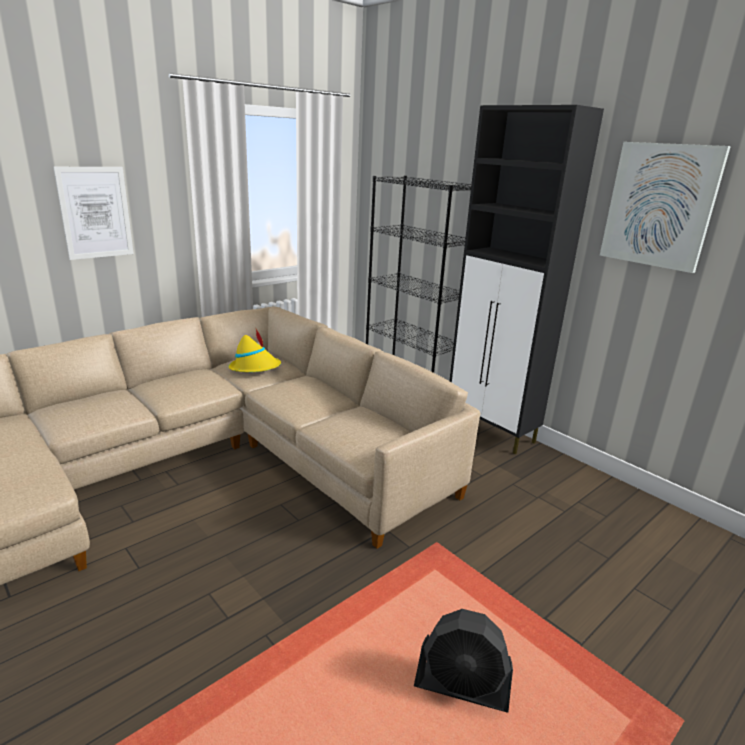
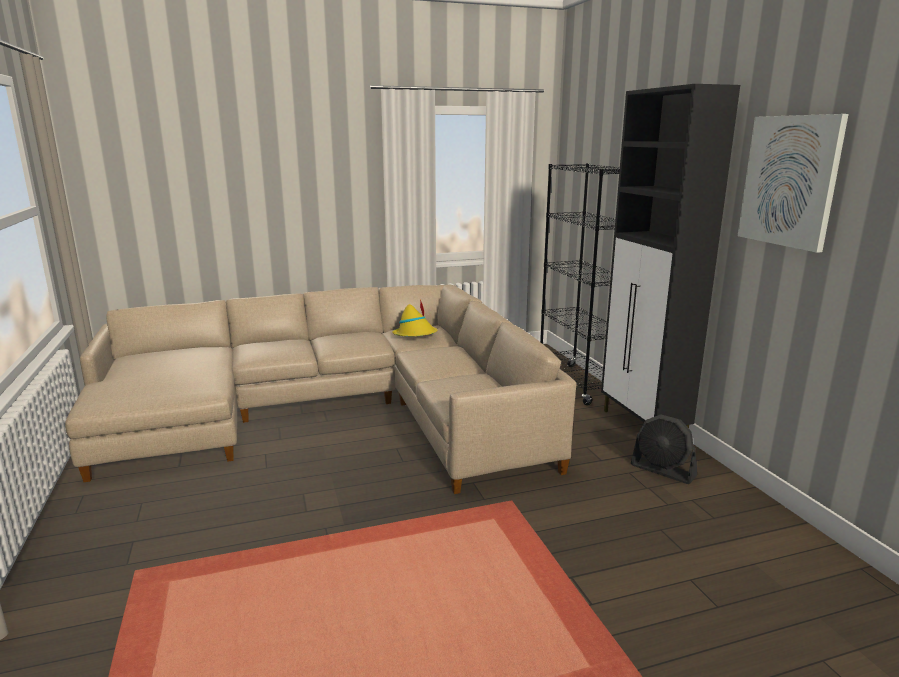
camera: 25 degrees right, 5 degrees down
(95, 213) = (307, 197): picture -> none
(462, 687) = (453, 600): black fan -> black fan (663, 470)

